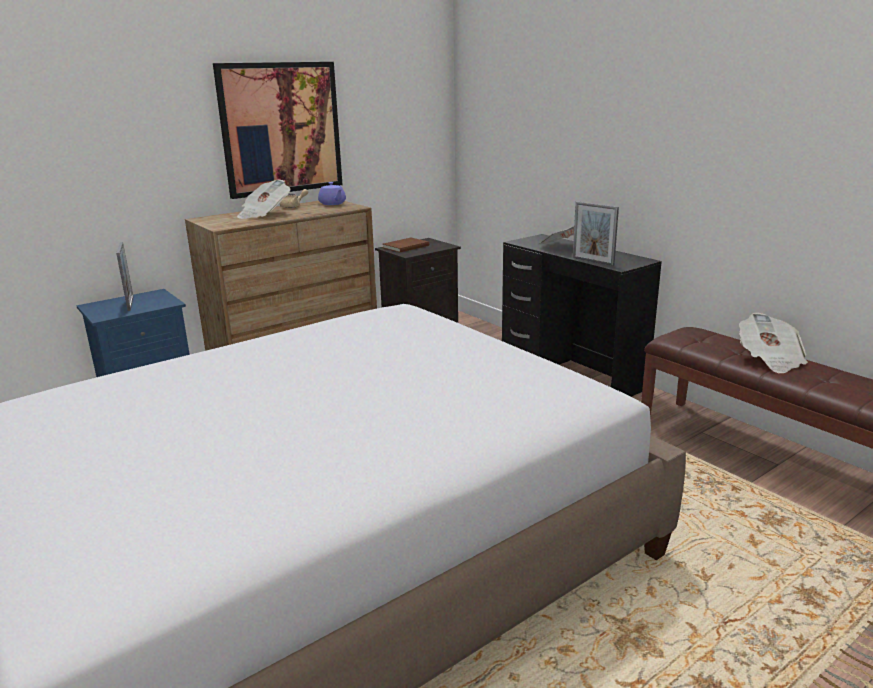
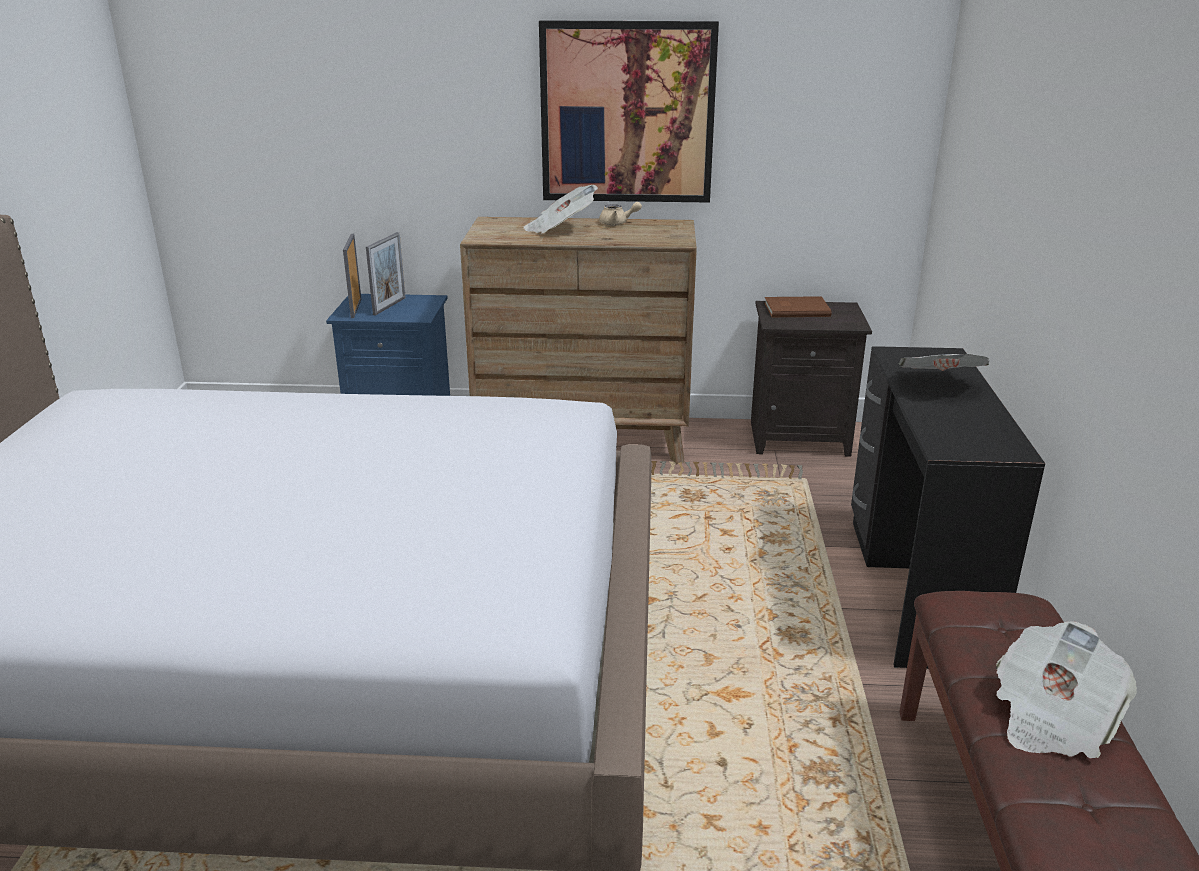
camera: 40 degrees right, 5 degrees up
(332, 204) = (667, 229): purple teapot -> none
(593, 261) = (925, 425): picture frame -> picture frame (356, 308)

